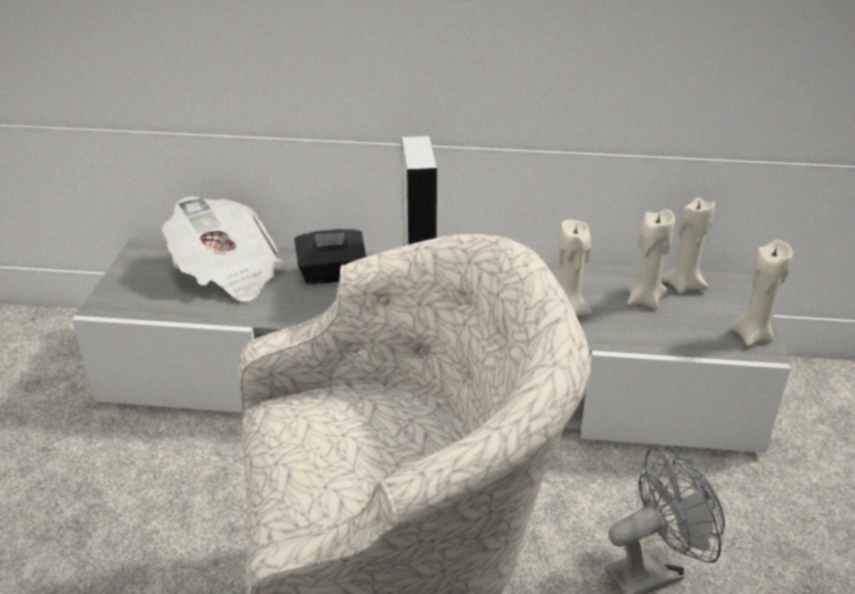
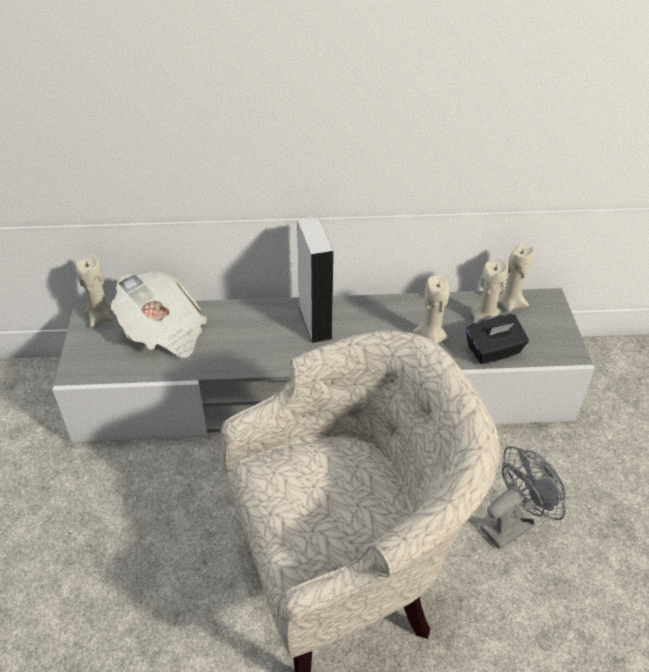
camera: 10 degrees left, 10 degrees up
(332, 274) = (246, 323): black tissue box -> black tissue box (493, 351)
(751, 335) = (564, 343): beige candle -> beige candle (101, 317)

